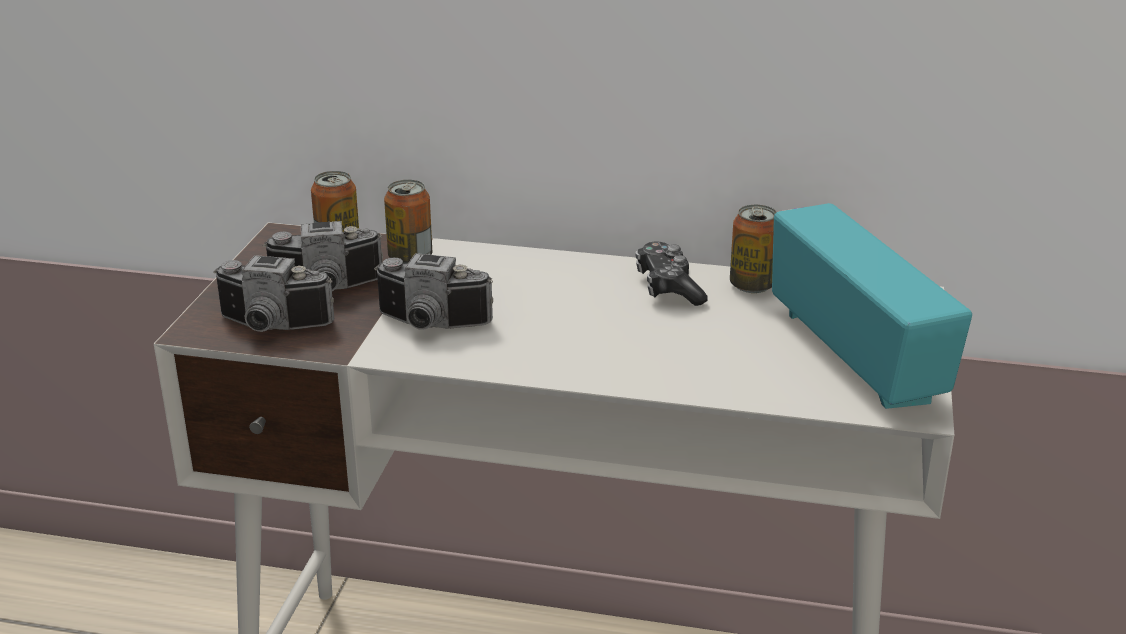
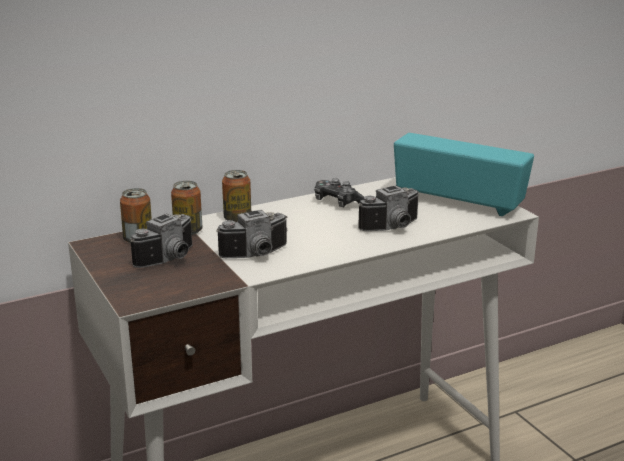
camera: 40 degrees left, 5 degrees down
(271, 327) = (174, 285): camera -> camera (394, 228)
(752, 285) = (371, 190): can -> can (237, 219)

